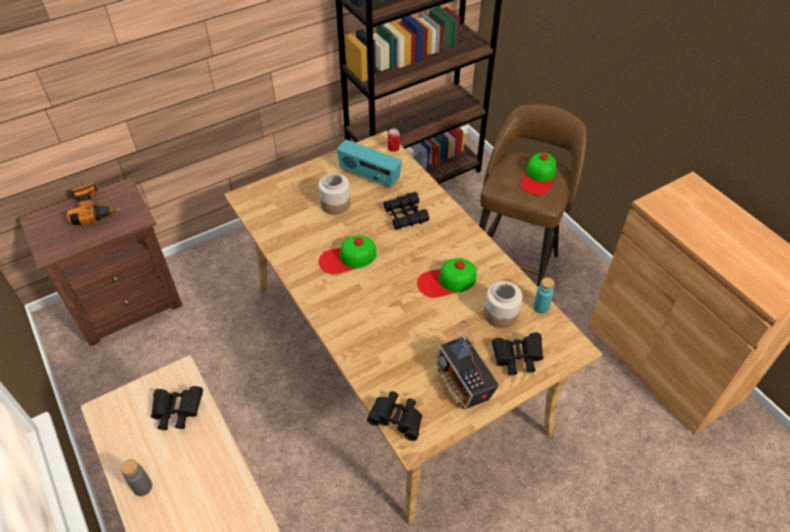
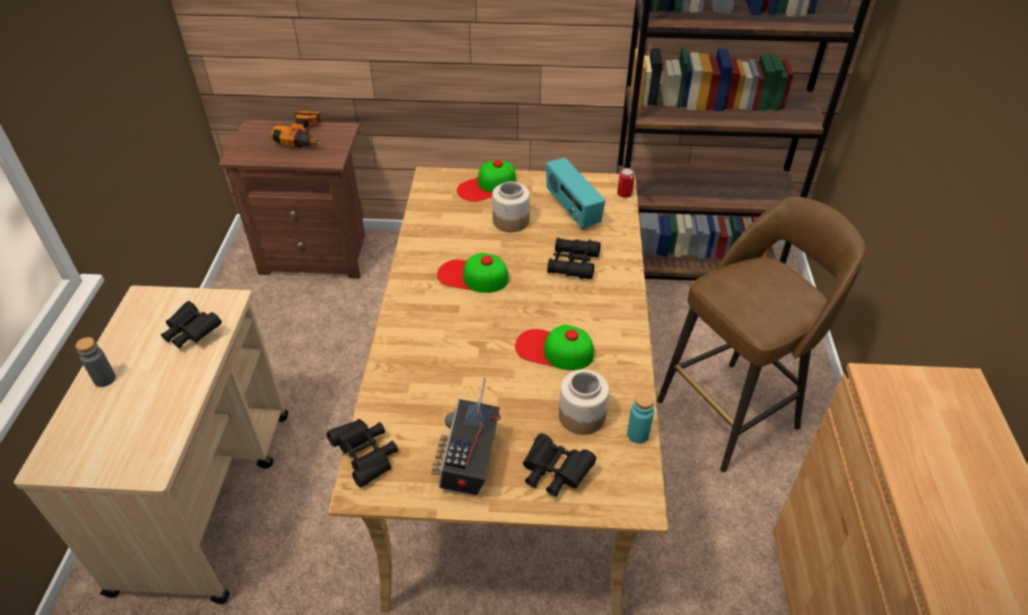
camera: 35 degrees right, 5 degrees down
(538, 177) = (776, 296): cap -> cap (487, 186)

